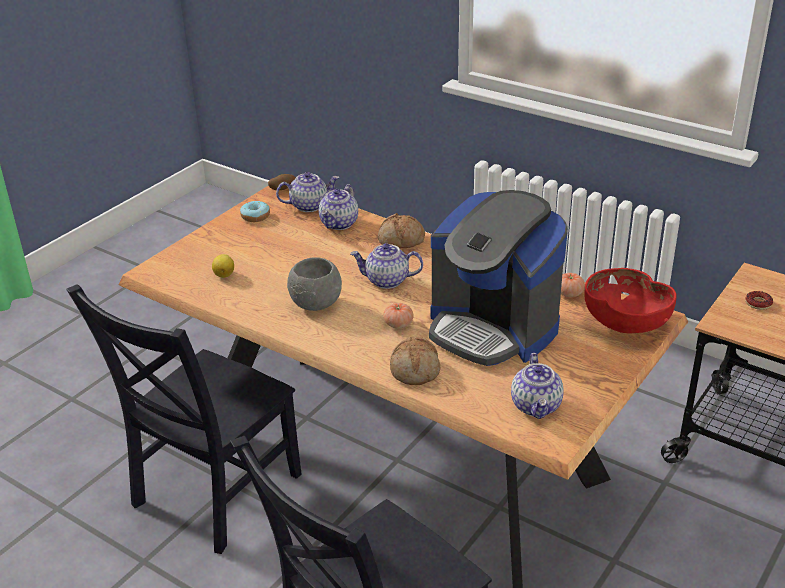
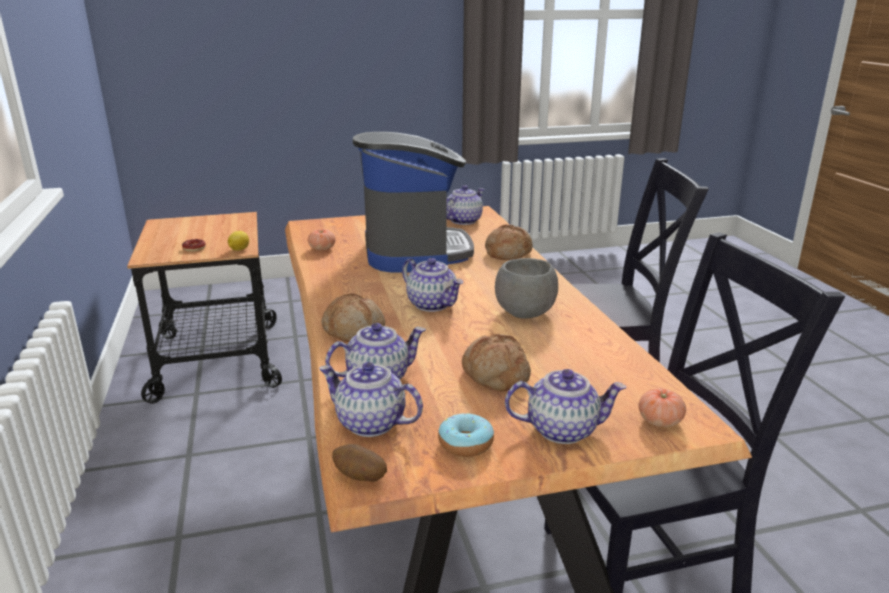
camera: 140 degrees left, 10 degrees down
(217, 240) = (562, 429): none -> teapot
(224, 274) = (593, 377): lemon -> lemon (239, 249)
(281, 251) = (494, 375): none -> bread
(398, 324) = (476, 276): tomato -> tomato (659, 421)
(624, 323) = (332, 227): red bowl -> none

